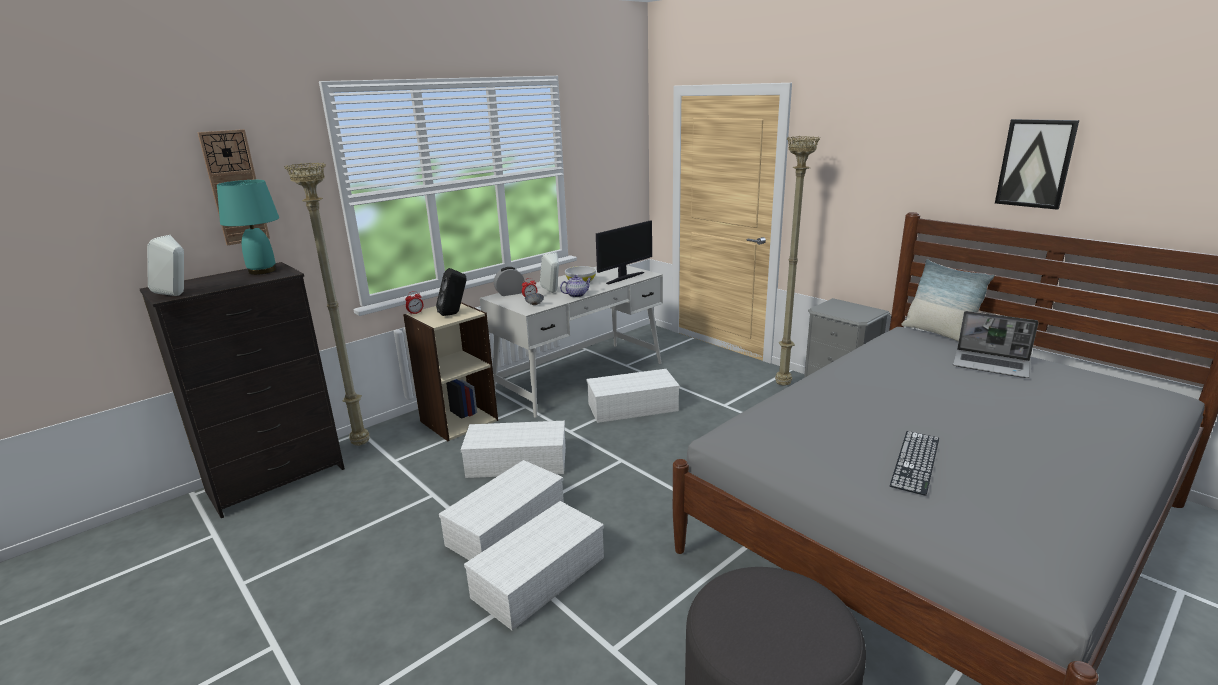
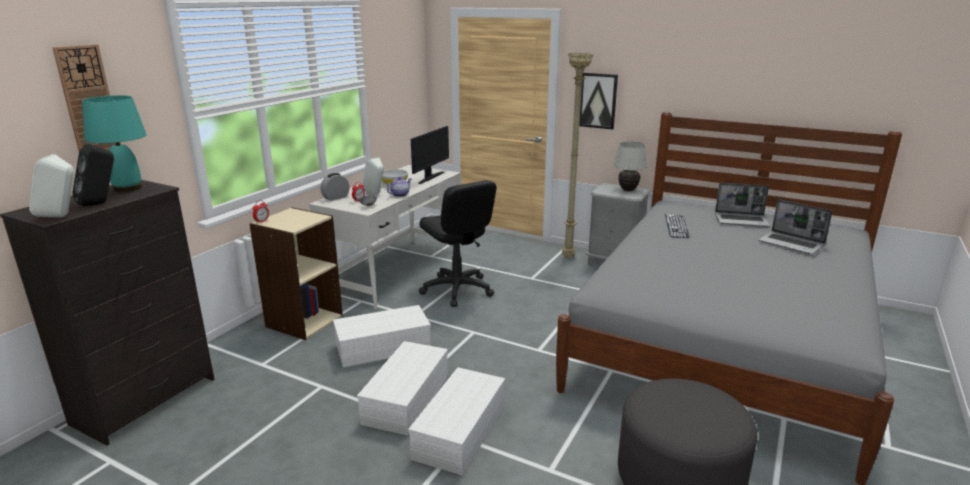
camera: 20 degrees left, 0 degrees up
(362, 444) = (217, 355): beige floor lamp -> none
(454, 314) = (302, 219): black speaker -> black speaker (100, 203)
(631, 408) = (457, 290): white storage box -> black office chair
(858, 310) = (628, 190): none -> white table lamp
(915, 461) = (737, 288): keyboard -> keyboard (676, 226)
(938, 333) = (693, 202): pillow -> none
(1035, 163) = (752, 73): picture -> picture (598, 100)
(1047, 407) = (792, 244): none -> laptop

